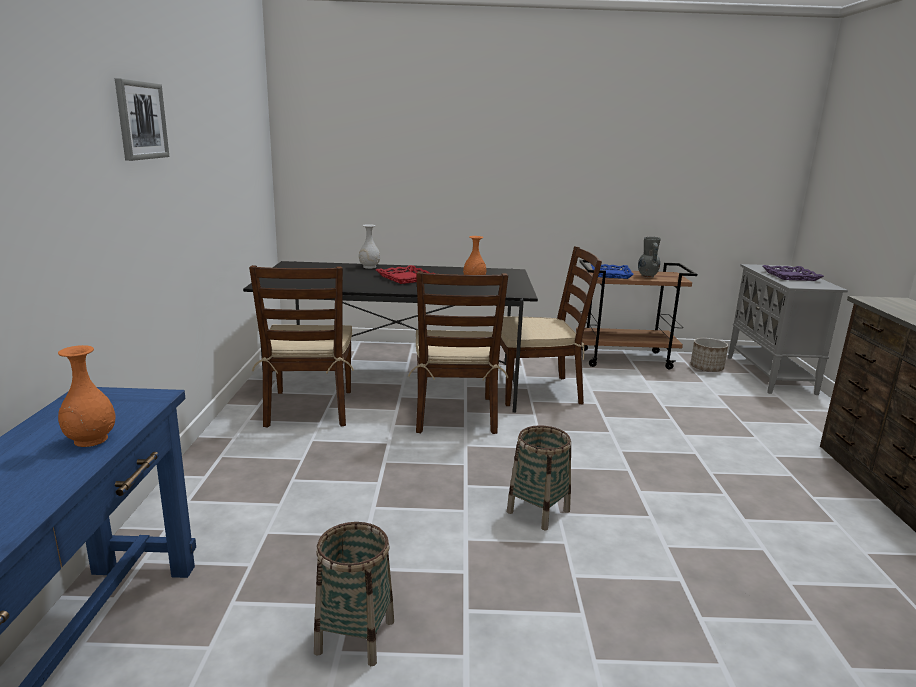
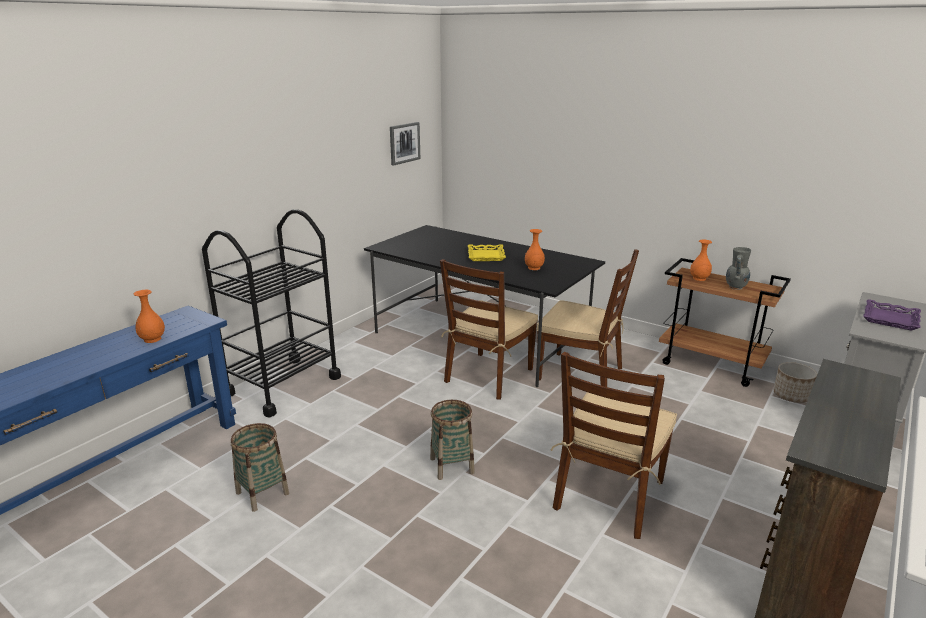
camera: 35 degrees right, 5 degrees up
(141, 120) = (267, 141): picture -> picture (404, 143)
(210, 495) = (283, 385): none -> black cart
(310, 408) = (398, 343): brown chair -> brown chair (609, 495)
(369, 267) = (478, 240): white vase -> none
(406, 278) = (486, 256): red tray -> yellow tray
(611, 274) = (699, 278): blue tray -> orange vase

